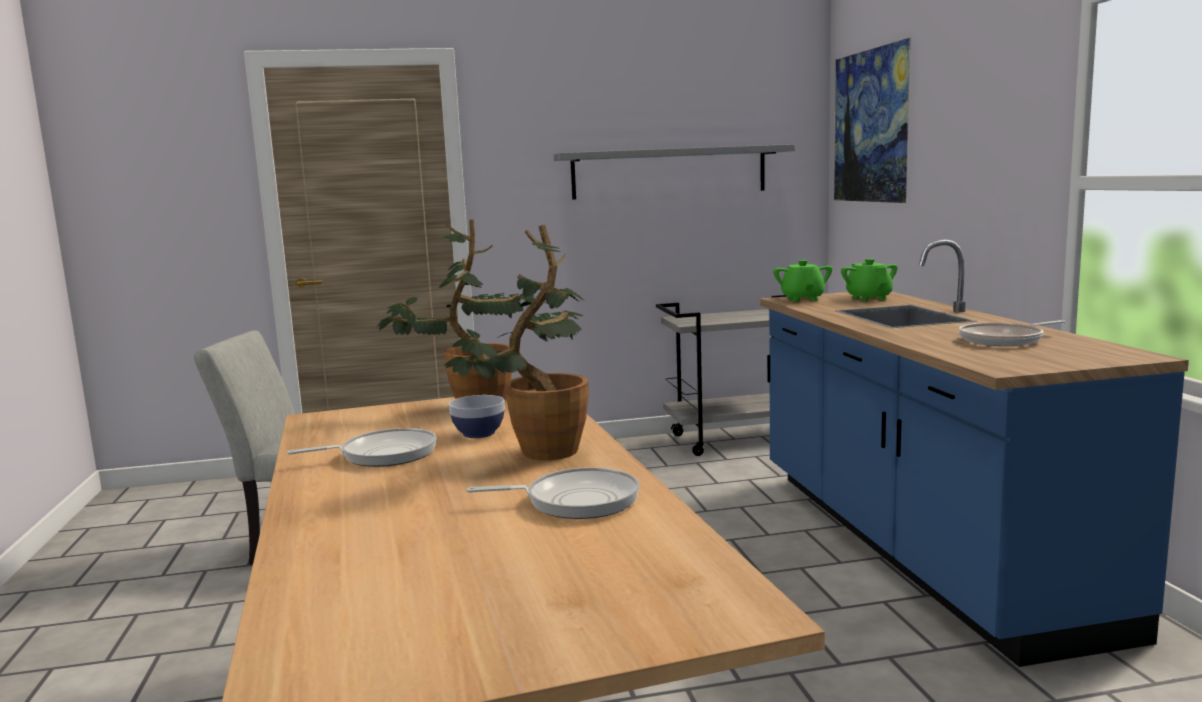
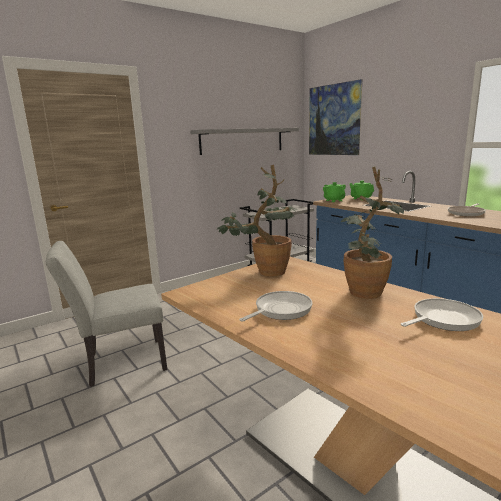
camera: 25 degrees left, 5 degrees up
(478, 433) = (305, 288): bowl -> none

